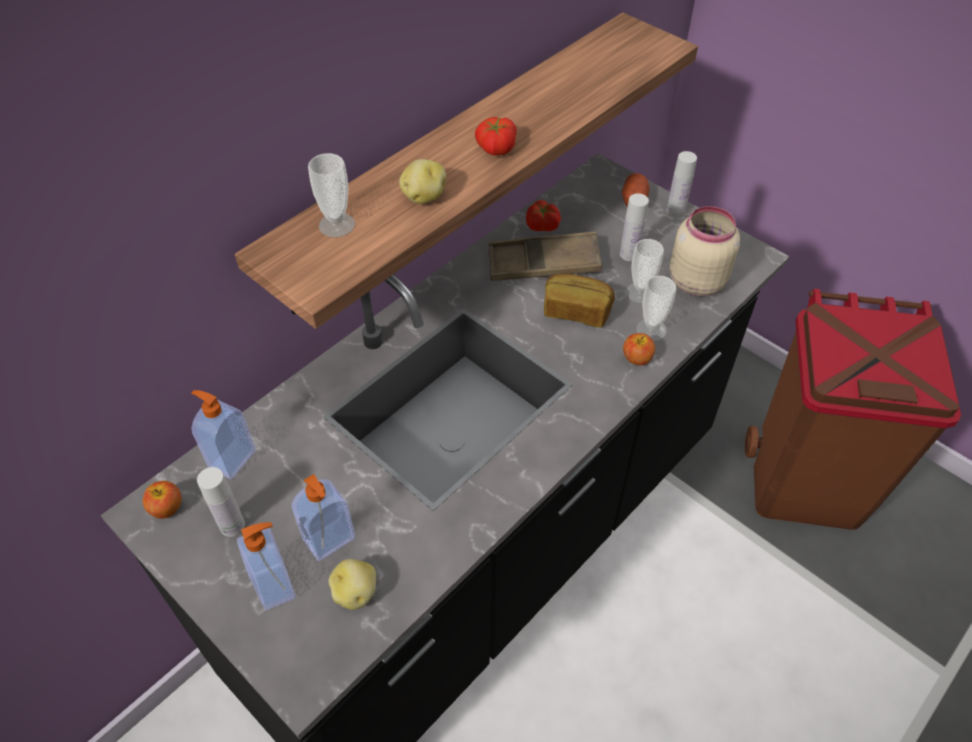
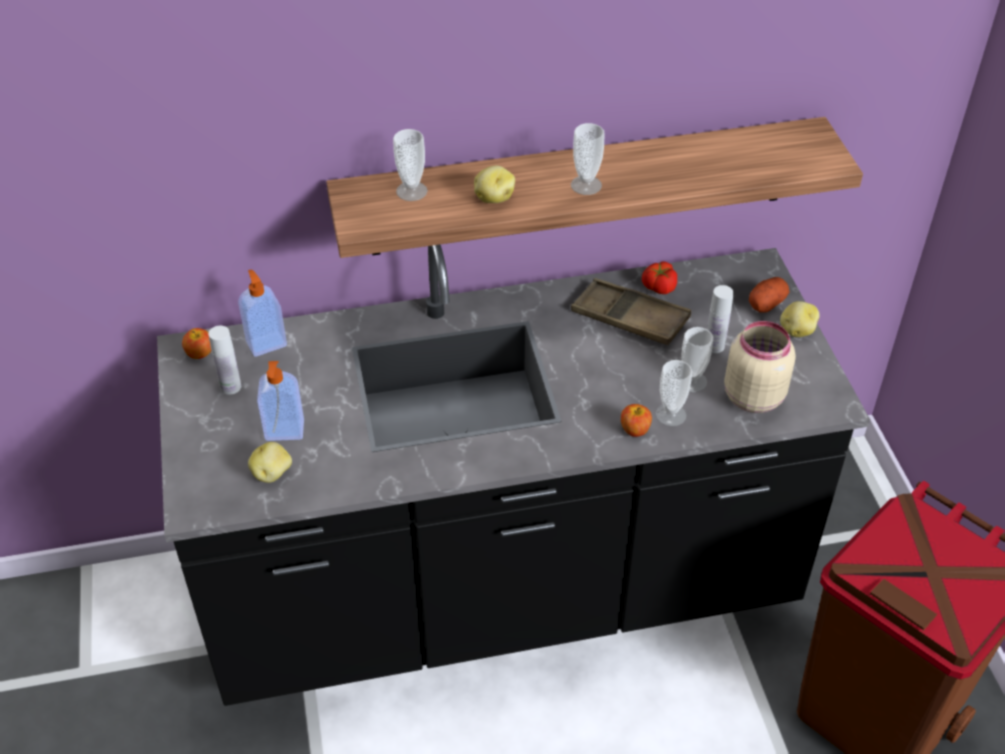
camera: 35 degrees right, 5 degrees down
(276, 585) = (226, 440): soap dispenser -> none
(495, 148) = (586, 185): tomato -> cup
(576, 310) = (621, 368): bread -> none
(675, 211) = (796, 330): white bottle -> potato

